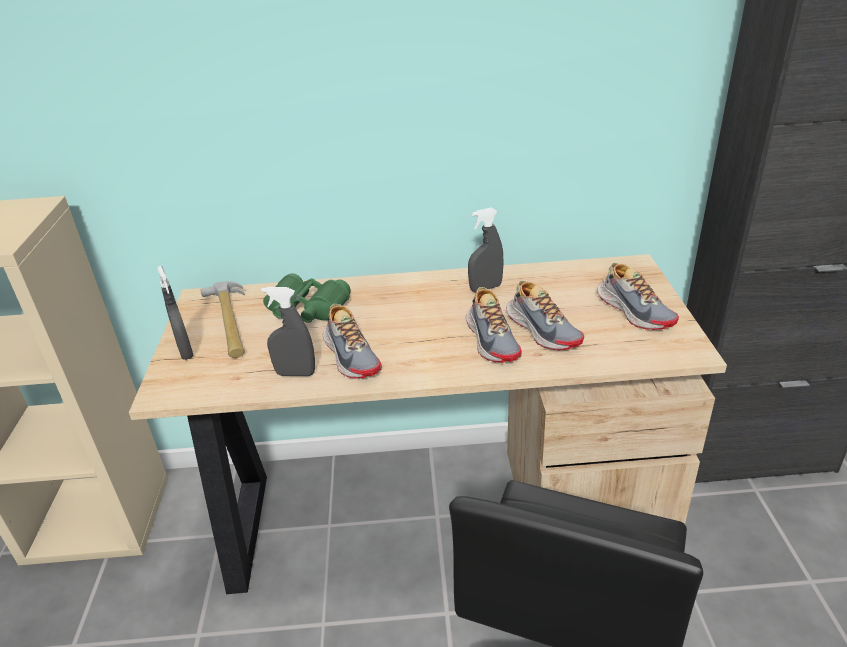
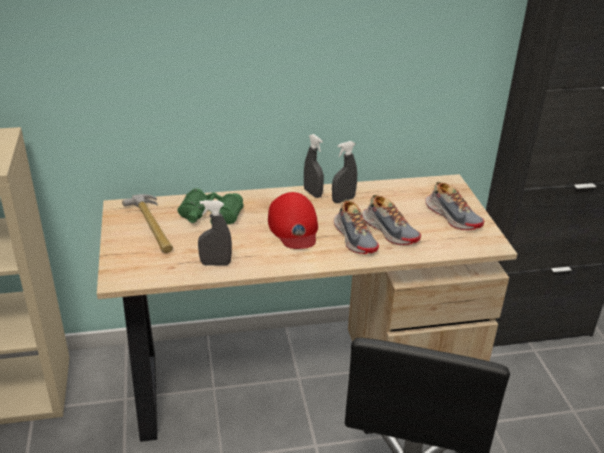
camera: 10 degrees left, 0 degrees up
(185, 351) = (124, 248): grey spray bottle -> grey spray bottle (312, 193)
(352, 355) = (254, 250): shoe -> none
(412, 324) = (294, 227): none -> red cap

